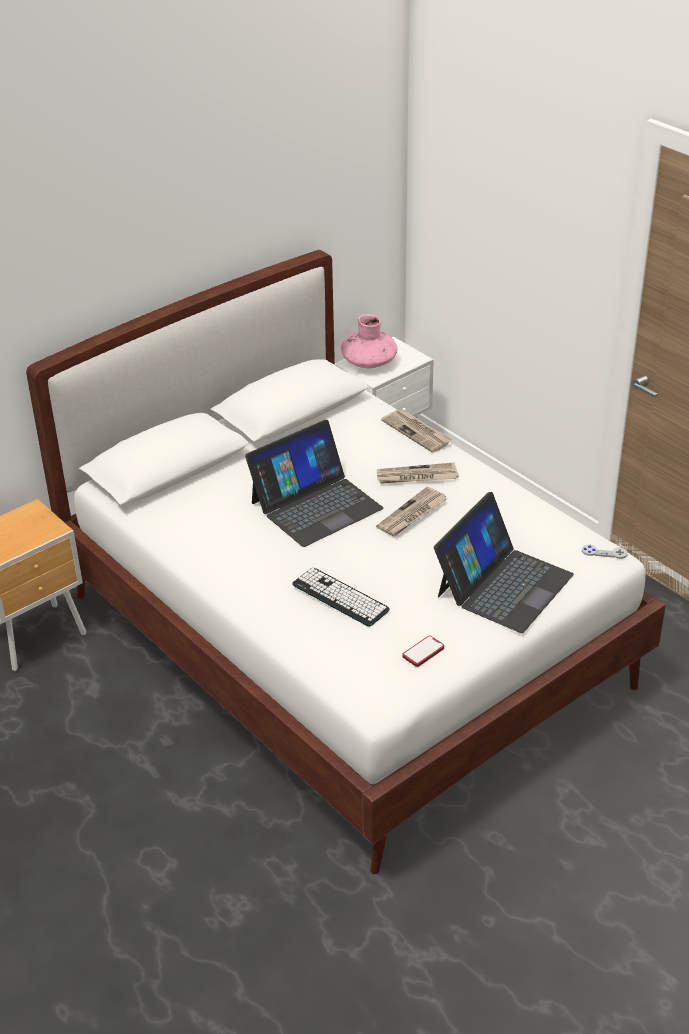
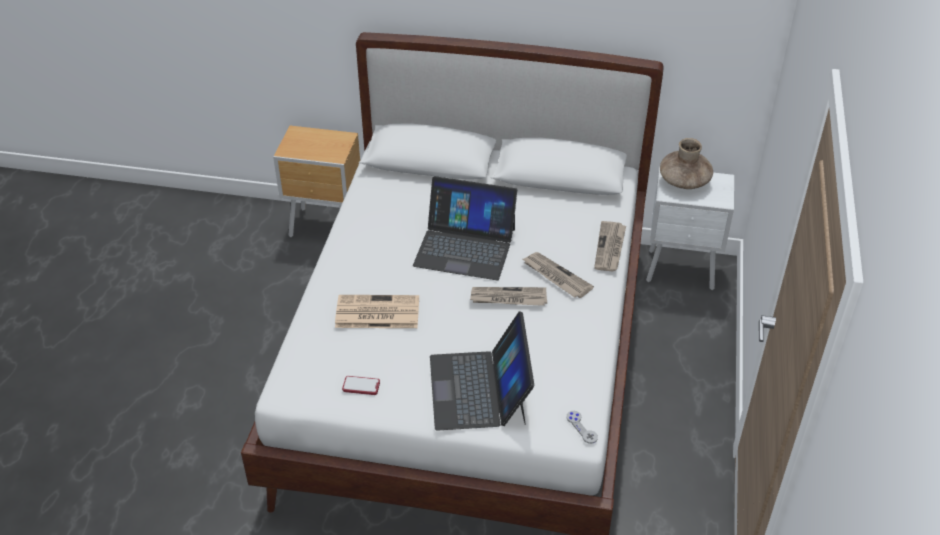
camera: 50 degrees right, 5 degrees up
(340, 597) = (376, 313): keyboard -> newspaper
(369, 362) = (684, 181): pink vase -> brown vase
(503, 585) = (479, 389): laptop -> laptop turned 90 degrees clockwise

